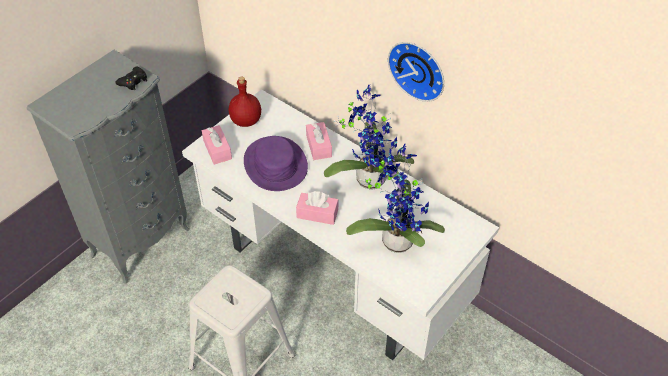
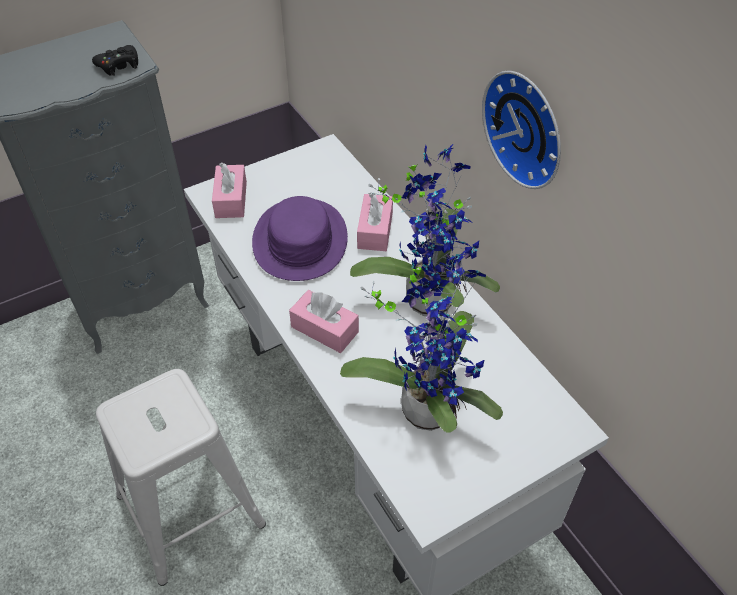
camera: 20 degrees right, 0 degrees up
(246, 121) = (291, 171): red bottle -> none

